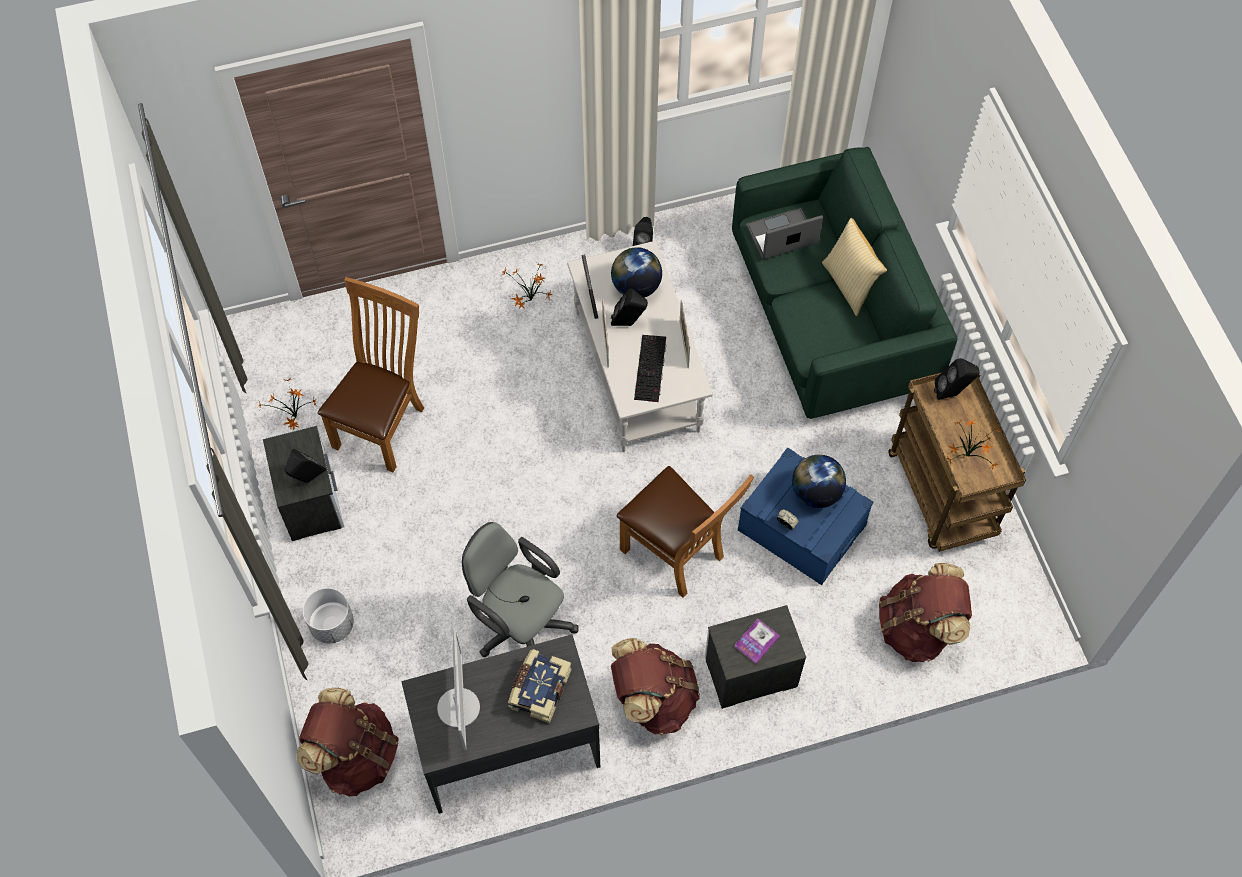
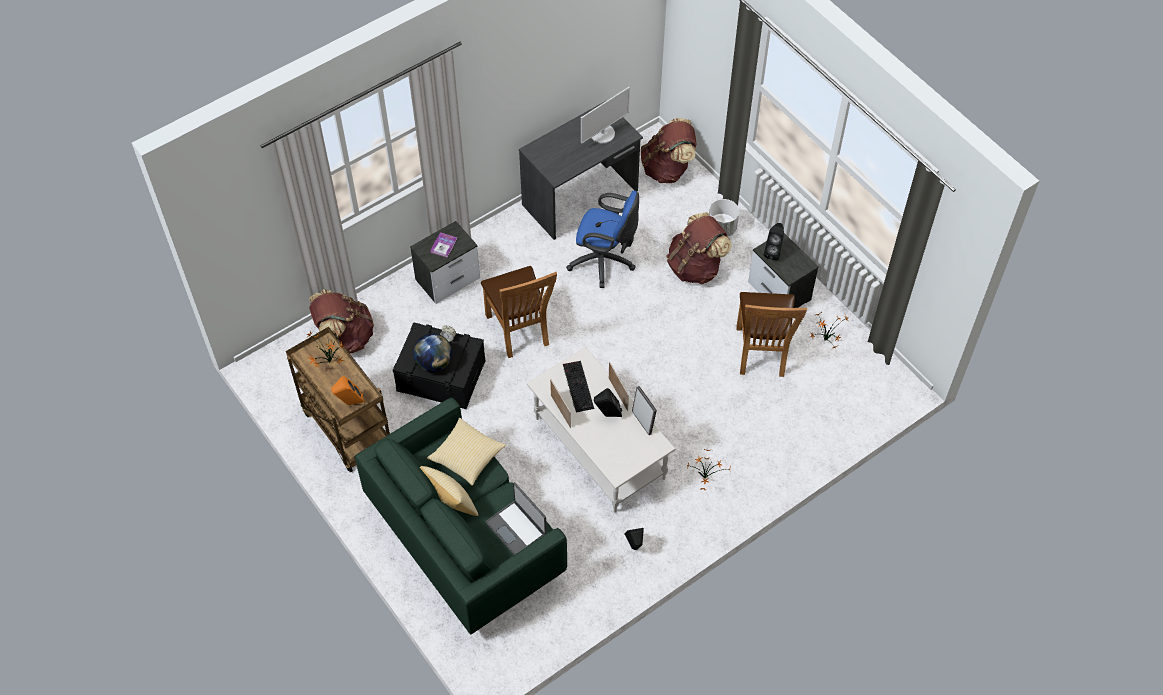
camera: 160 degrees right, 5 degrees down
(459, 707) = (602, 134): monitor -> monitor turned 105 degrees counterclockwise
(520, 625) = (604, 262): grey office chair -> blue office chair
(539, 689) = (561, 155): book -> none
(636, 287) = (614, 444): globe -> none
(653, 699) = (504, 247): brown backpack -> brown backpack (695, 267)
(677, 555) = (520, 332): brown chair -> brown chair turned 135 degrees counterclockwise
(782, 236) = (517, 528): laptop -> laptop turned 90 degrees clockwise
(801, 527) = (441, 375): blue storage box -> black storage box
(815, 332) = (467, 457): none -> pillow
(952, 393) = (349, 403): black speaker -> orange speaker

